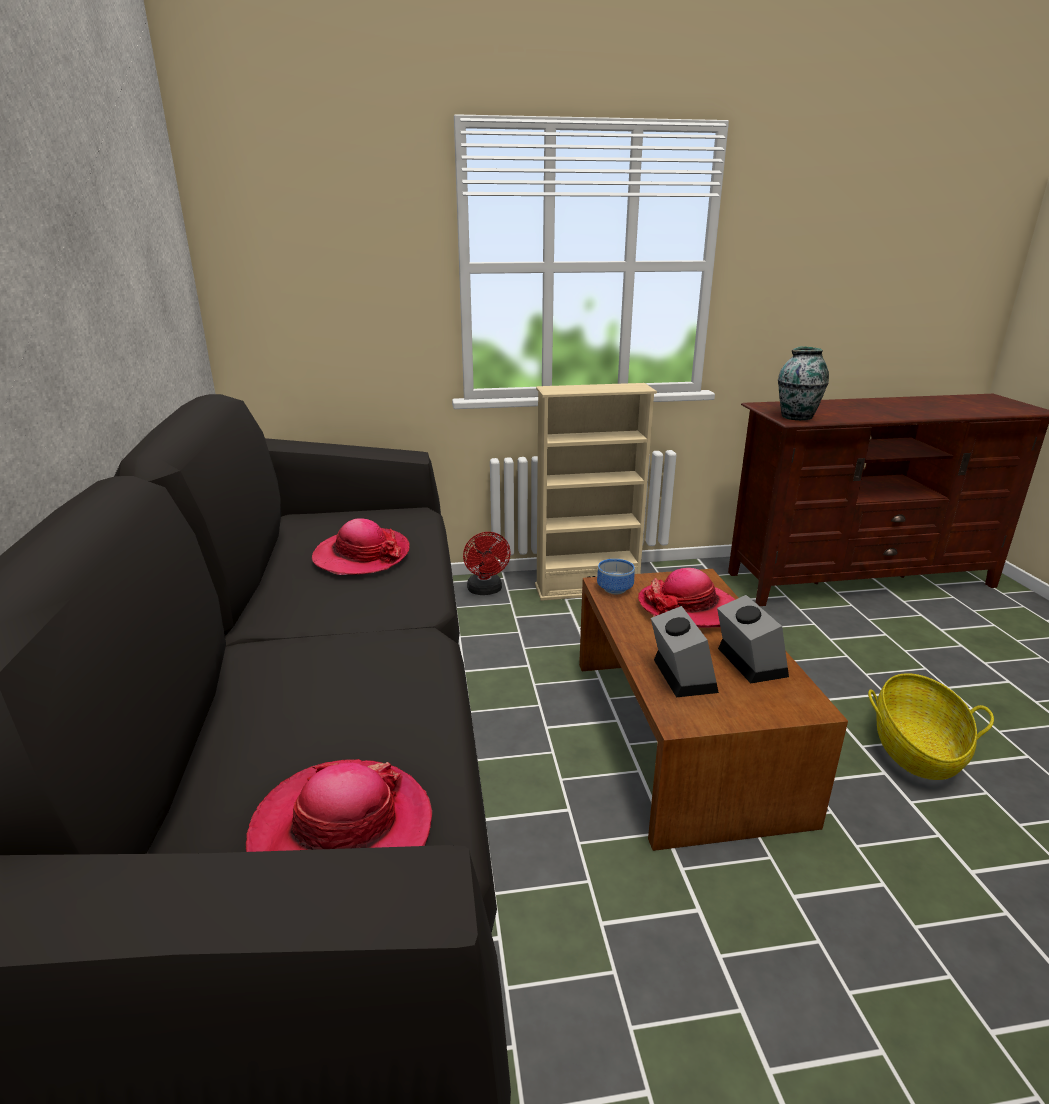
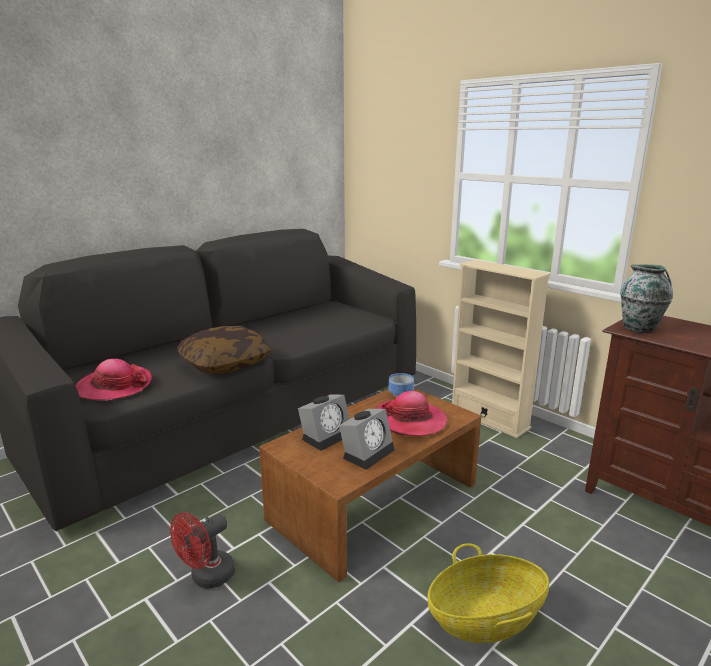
camera: 55 degrees right, 5 degrees down
(361, 555) = (316, 325): hat -> none
(403, 671) = (225, 363): none -> pillow
(486, 591) = (433, 391): red fan -> red fan (207, 577)

